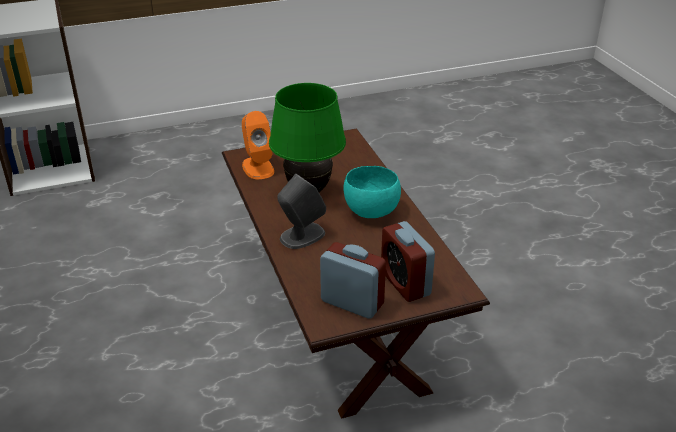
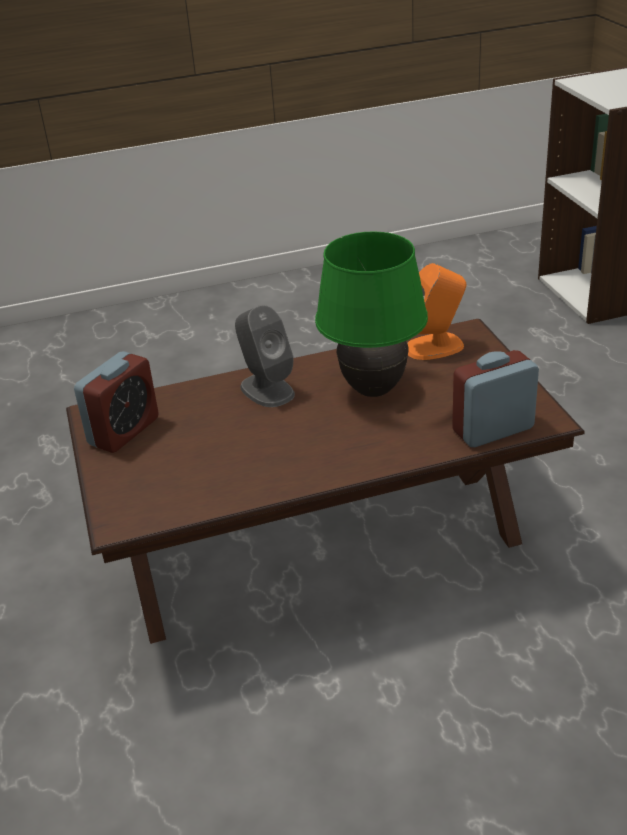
camera: 95 degrees right, 0 degrees up
(370, 211) = (319, 443): turquoise bowl -> none
(405, 283) = (148, 473): alarm clock -> alarm clock (493, 430)

